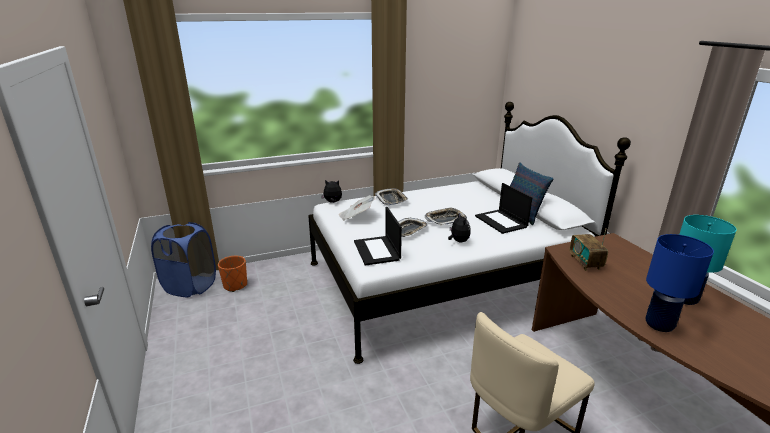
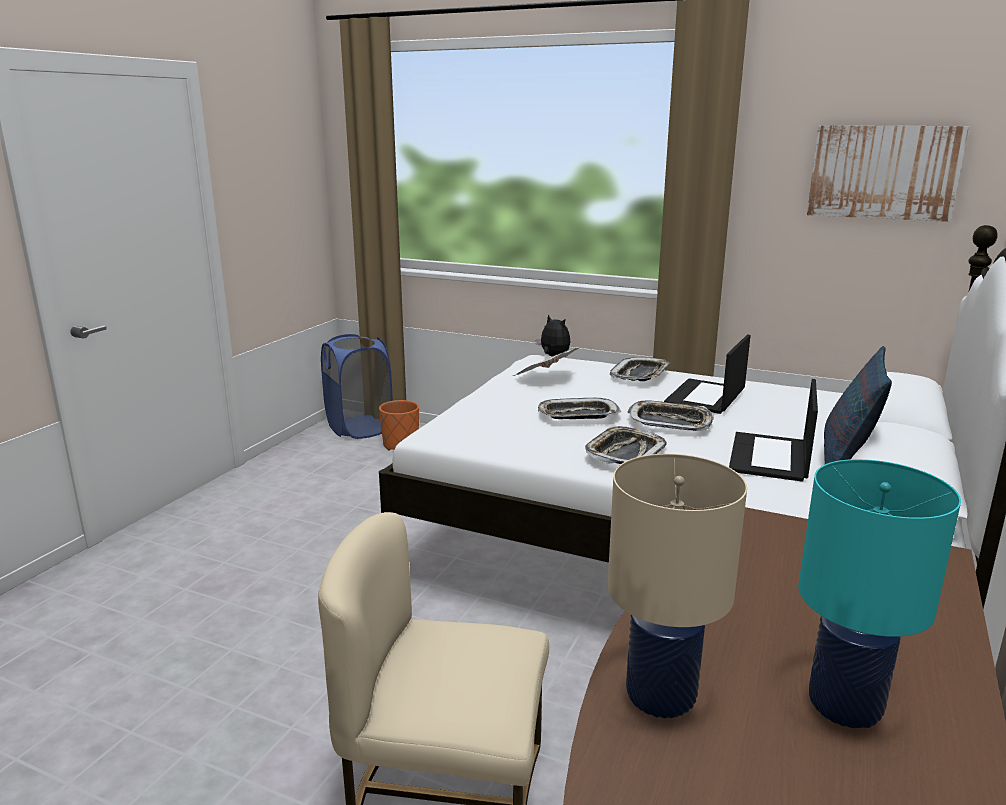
camera: 45 degrees right, 5 degrees down
(377, 251) = (483, 420): laptop -> laptop (706, 397)
(458, 241) = (624, 452): plush toy -> tray
(461, 81) = (883, 172): none -> picture
(585, 262) = (760, 556): radio -> none
(659, 326) = (660, 702): blue table lamp -> beige table lamp

